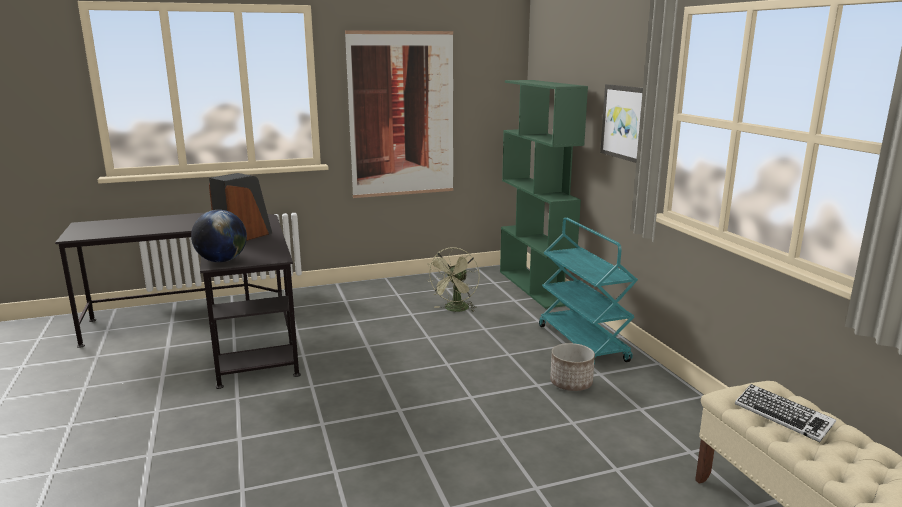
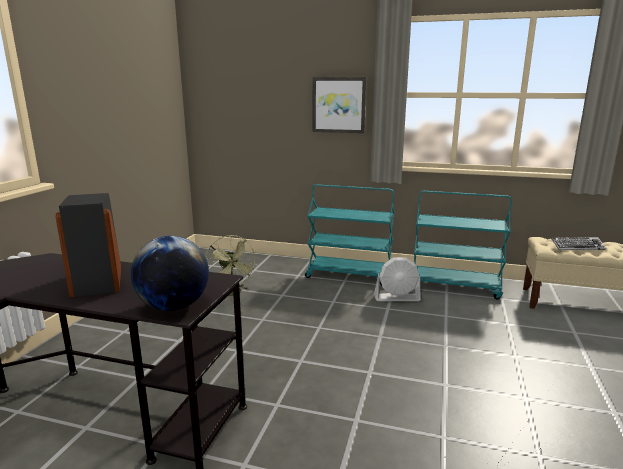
camera: 55 degrees left, 0 degrees up
(402, 115) = (105, 117): picture -> none
(535, 287) = (245, 257): green bookcase -> none
(571, 383) = (397, 298): planter -> white fan
(666, 411) = (454, 287): none -> turquoise cart

